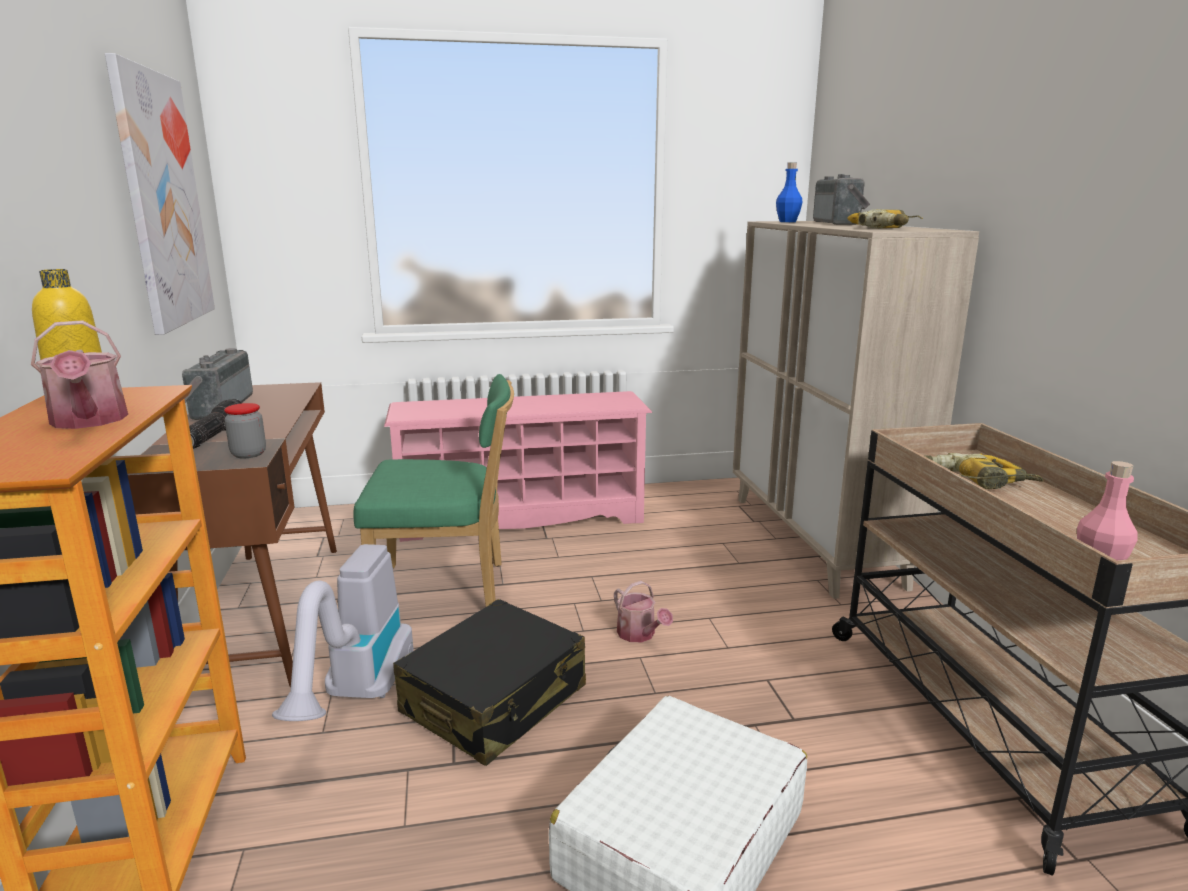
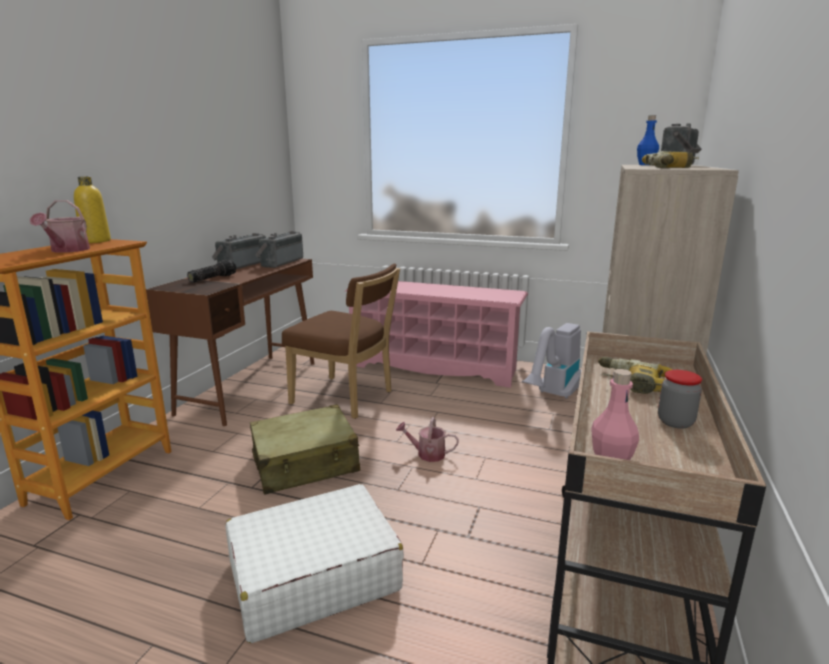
camera: 30 degrees right, 0 degrees up
(161, 200) = (228, 147): picture -> none
(248, 454) = (210, 288): jar -> jar (675, 422)
(279, 394) = (280, 262): none -> radio
(358, 697) = (245, 440): vacuum cleaner -> vacuum cleaner (554, 395)
(447, 591) = (346, 398): green chair -> brown chair
(495, 700) = (305, 463): black suitcase -> beige suitcase
(639, 635) = (427, 454): watering can -> watering can turned 105 degrees clockwise

